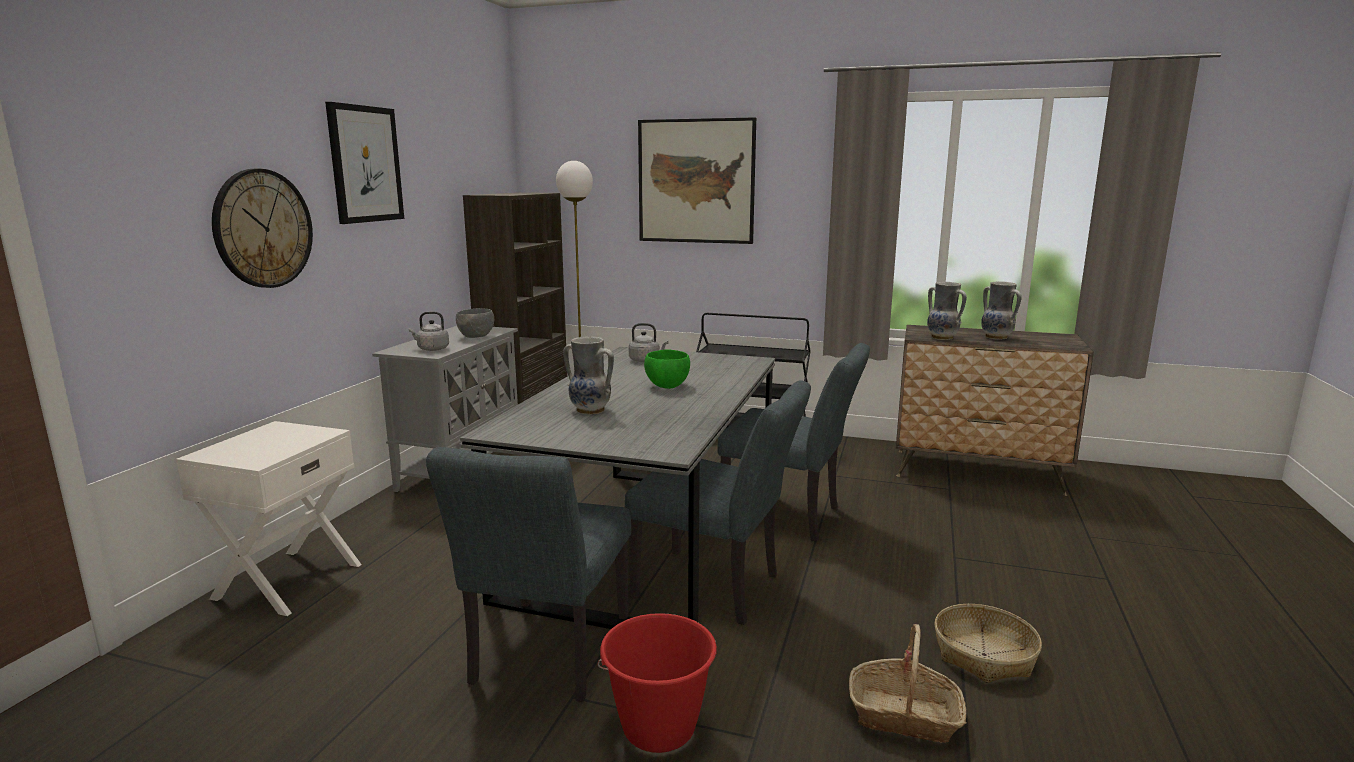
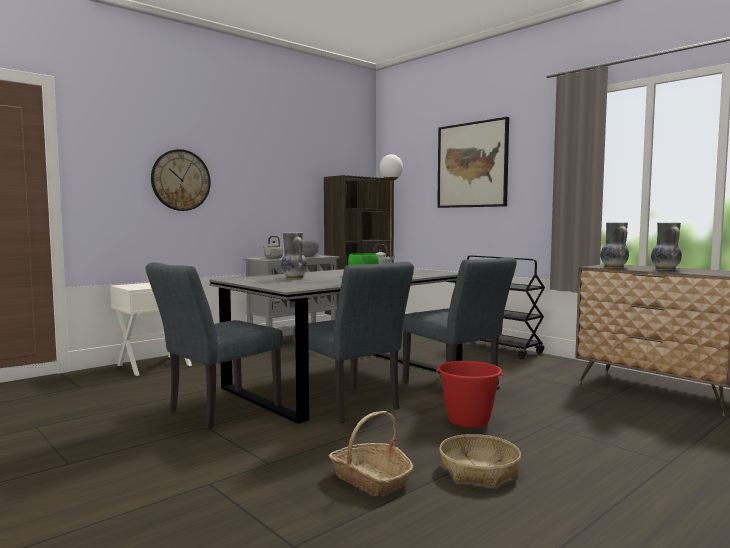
camera: 30 degrees right, 10 degrees down
(365, 164) = (253, 153): picture -> none
(659, 728) = (226, 447): red bucket -> red bucket (468, 421)

